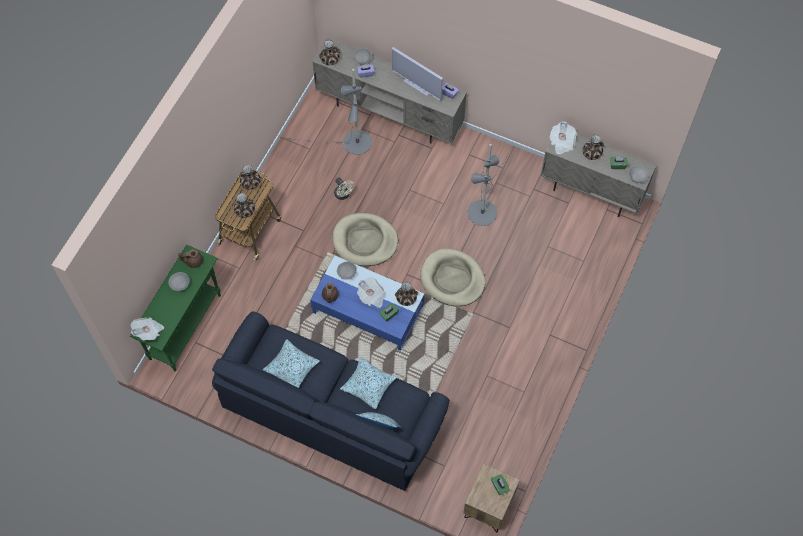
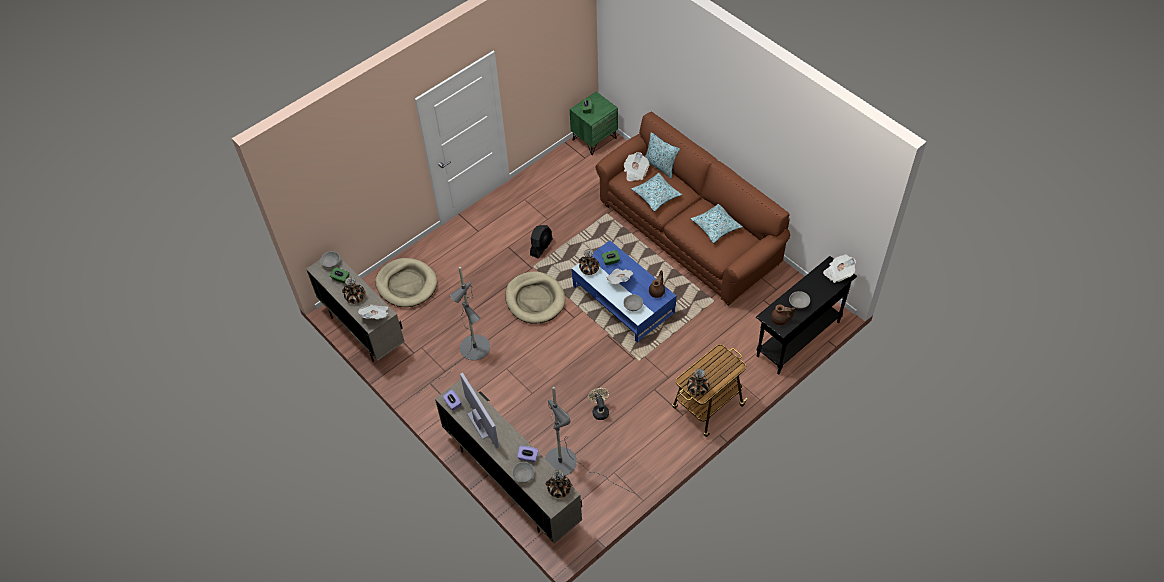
camera: 155 degrees left, 10 degrees down
(186, 326) = (797, 339): green console table -> black console table
(244, 211) = (713, 362): vase -> none
(331, 412) = (689, 233): blue sofa -> brown sofa
(365, 241) = (599, 359): beige dog bed -> beige dog bed (406, 284)
(403, 408) = (635, 172): none -> newspaper
(476, 339) = (541, 247): none -> black fan
(489, 506) = (594, 139): brown nightstand -> green nightstand

